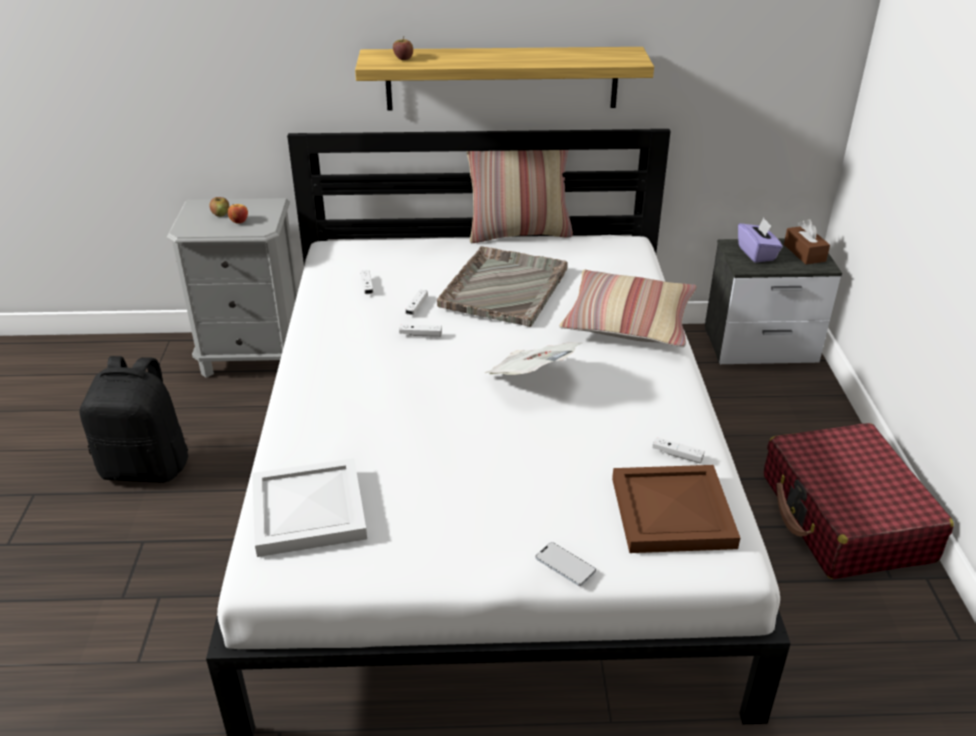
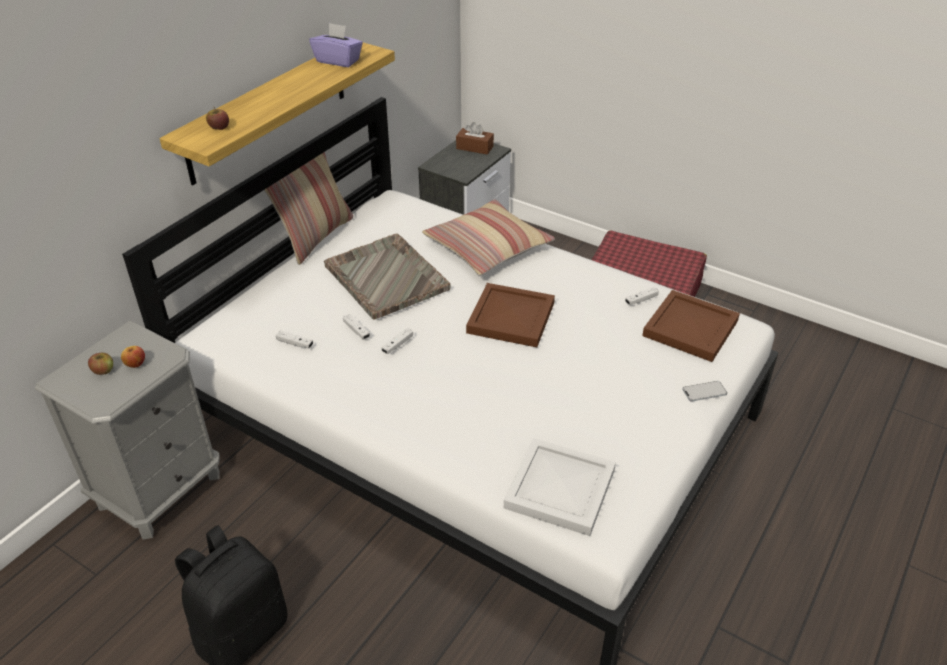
camera: 55 degrees left, 5 degrees up
(531, 378) = (509, 318): newspaper -> brown tray
(757, 253) = (453, 163): purple tissue box -> purple tissue box (338, 61)

